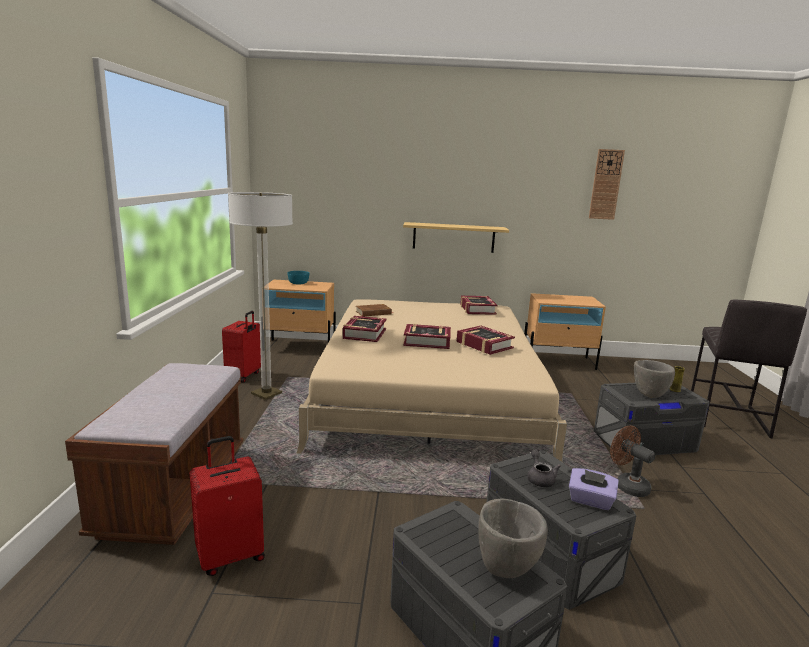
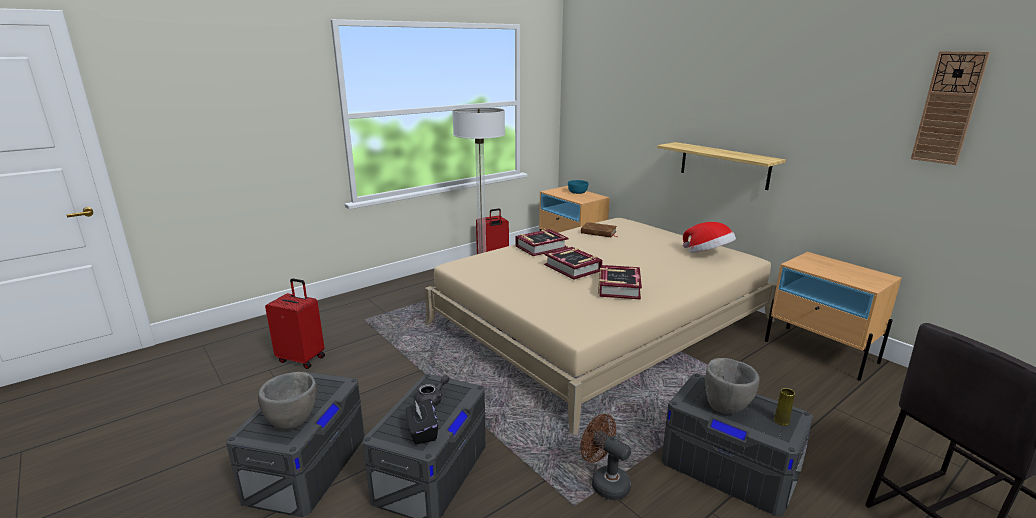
camera: 50 degrees right, 5 degrees up
(174, 491) = (340, 315): brown bench -> none
(477, 309) = (708, 254): book -> hat
(590, 501) = (422, 432): purple tissue box -> black tissue box
(627, 485) = (605, 482): brown fan -> brown fan turned 60 degrees counterclockwise

